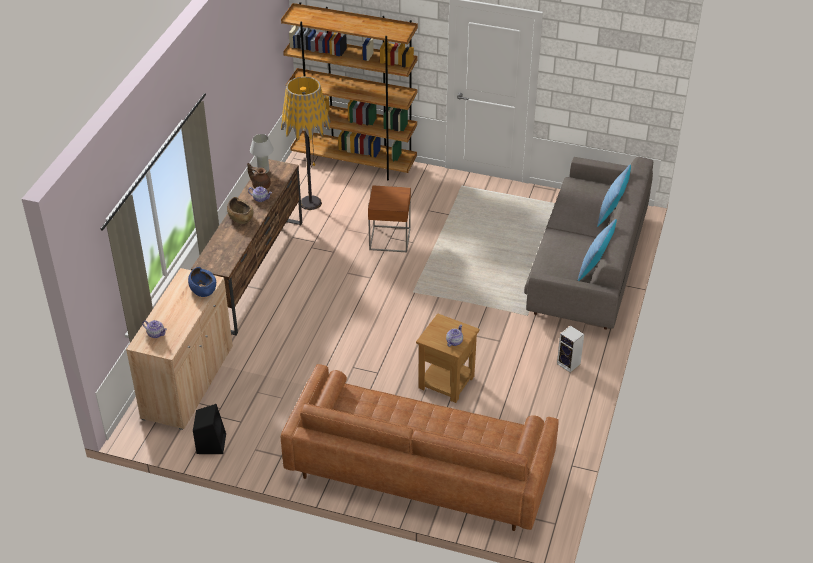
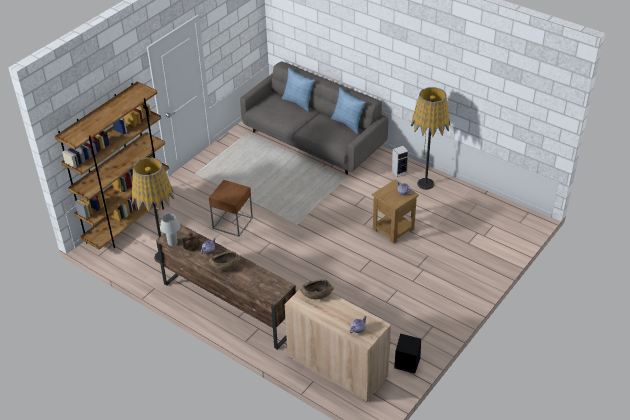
camera: 70 degrees left, 0 degrees up
(203, 289) = (316, 294): blue bowl -> brown bowl
(420, 470) = (468, 259): brown sofa -> none
(558, 396) = (425, 184): none -> floor lamp

